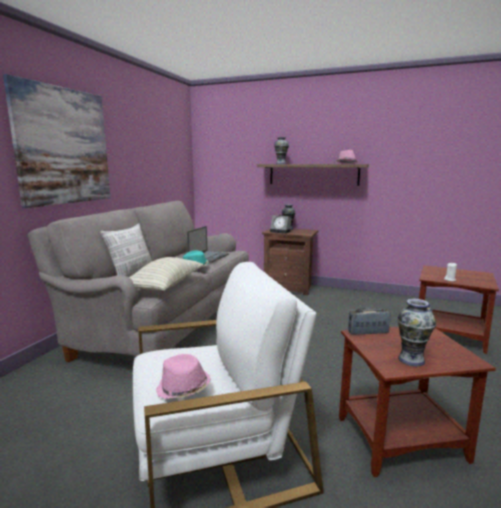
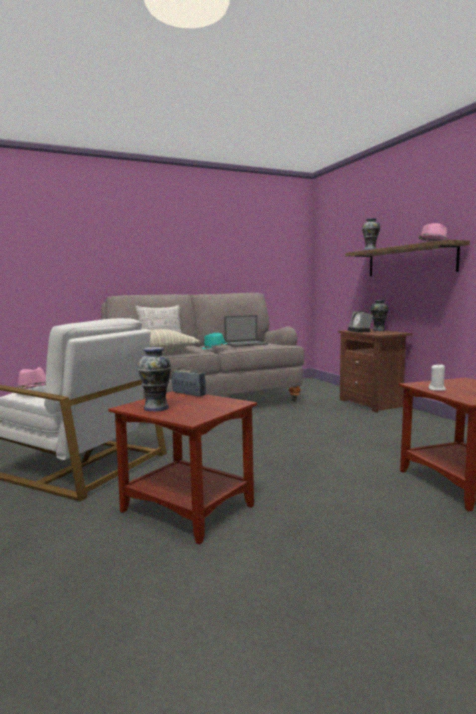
camera: 45 degrees right, 5 degrees down
(64, 146) = (143, 244): picture -> none

